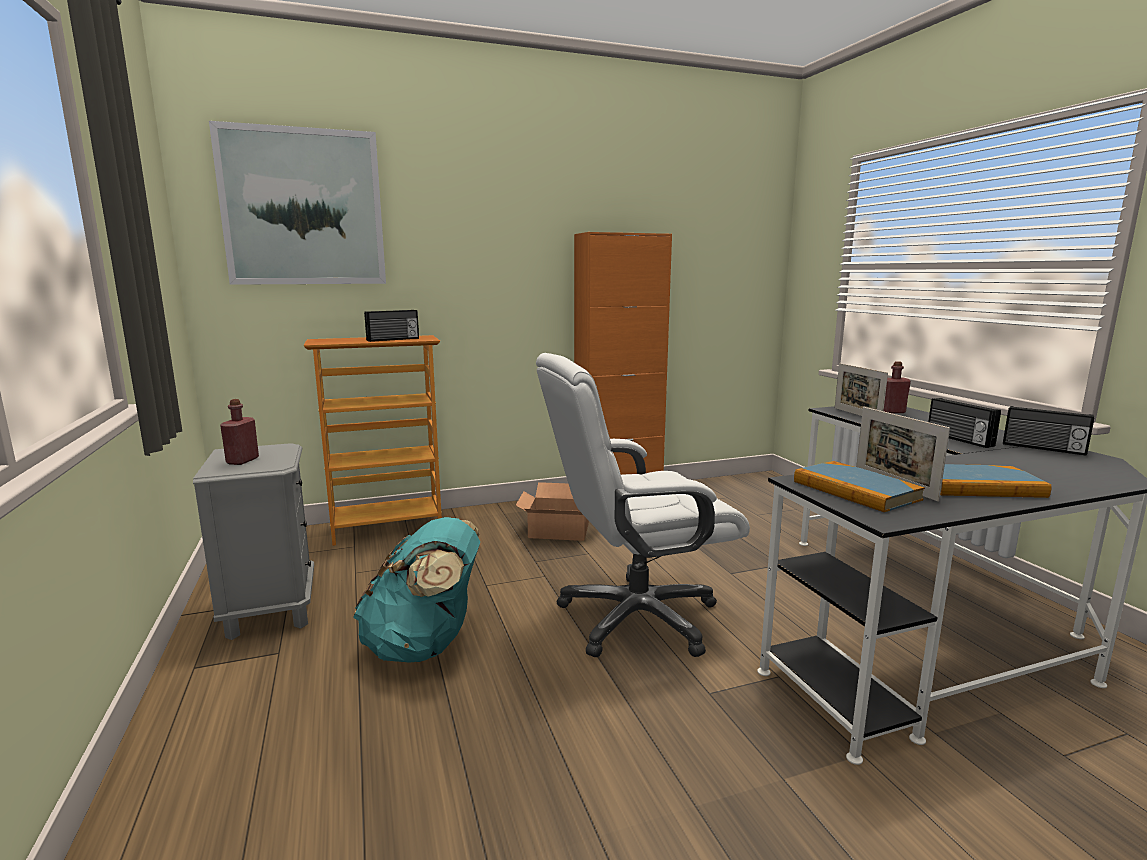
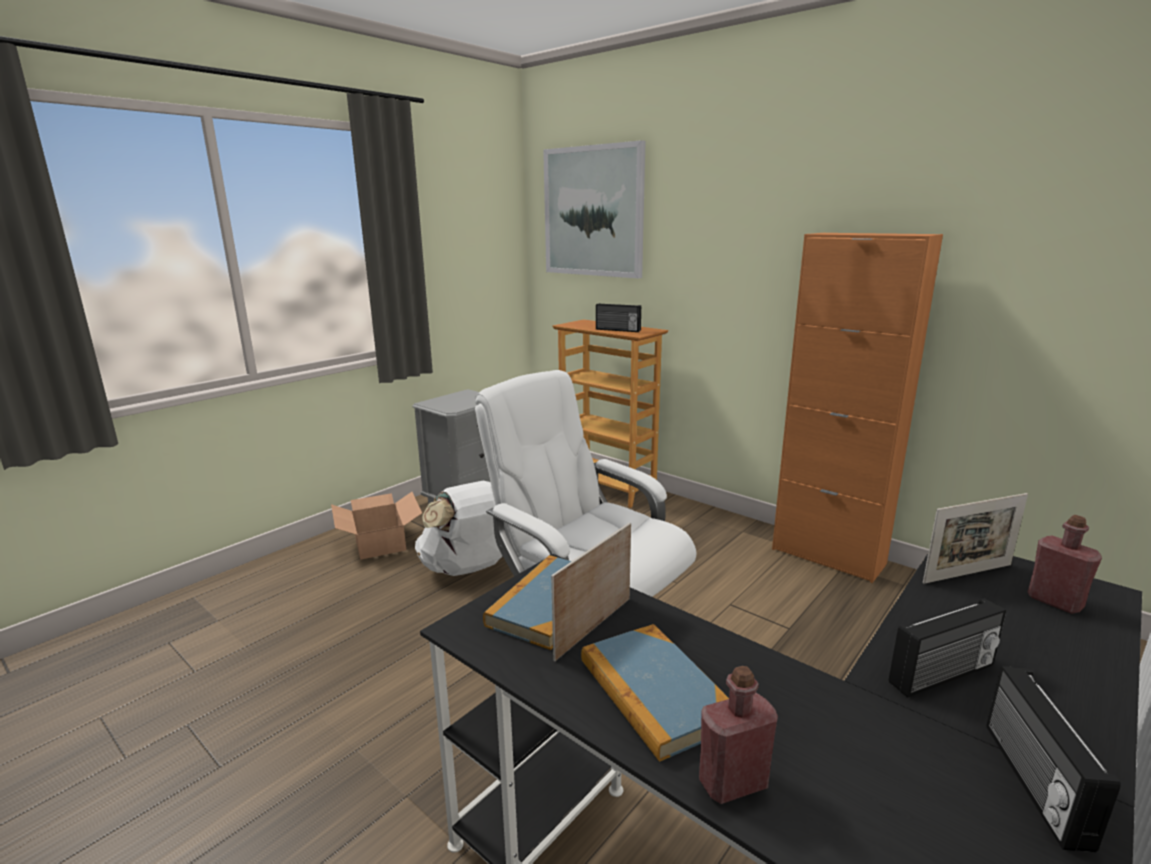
camera: 60 degrees right, 5 degrees up
(242, 461) = (452, 401): red bottle -> red bottle (732, 783)
(425, 645) = (468, 568): turquoise backpack -> white backpack
(559, 531) = (701, 553): cardboard box -> cardboard box (379, 542)
(857, 414) = (967, 573): picture frame -> picture frame turned 150 degrees counterclockwise
(958, 439) = (943, 675): radio -> radio turned 150 degrees counterclockwise

